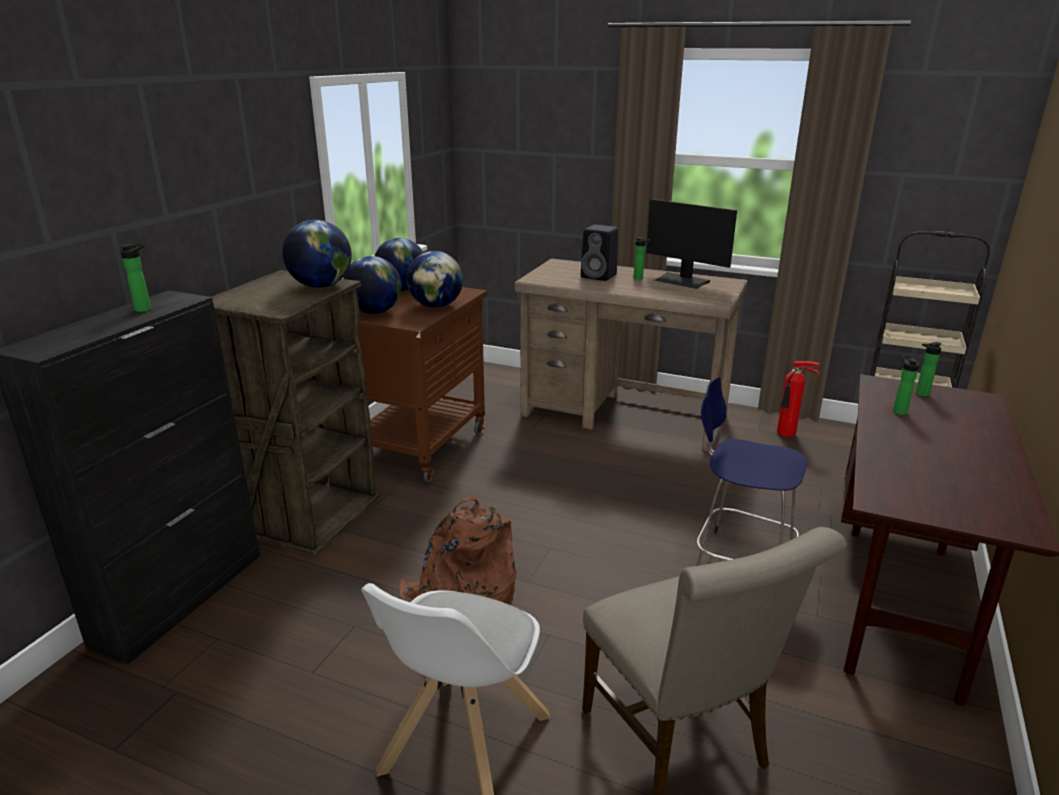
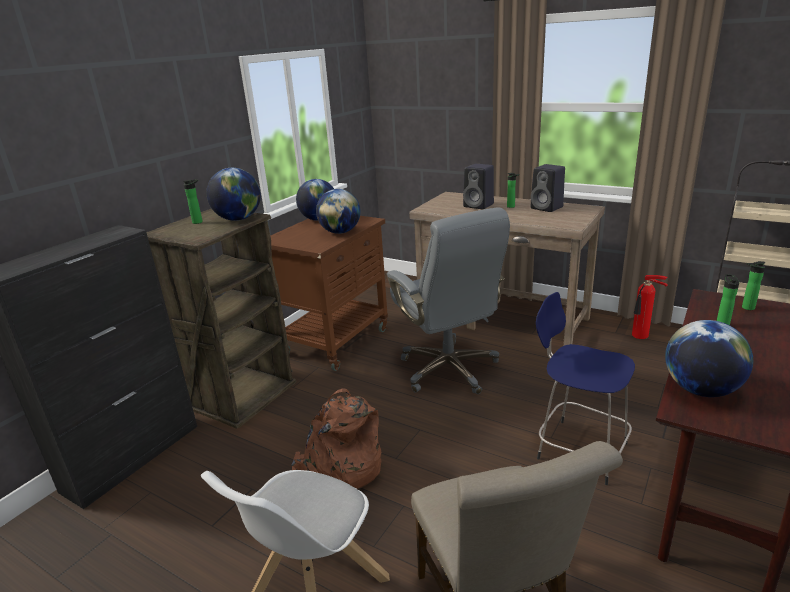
camera: 10 degrees right, 0 degrees up
(145, 309) = (92, 240): bottle -> bottle (199, 222)
(374, 312) = (291, 238): globe -> globe (701, 390)
(568, 475) = (447, 368): none -> grey office chair
(682, 280) = (547, 208): monitor -> black speaker

